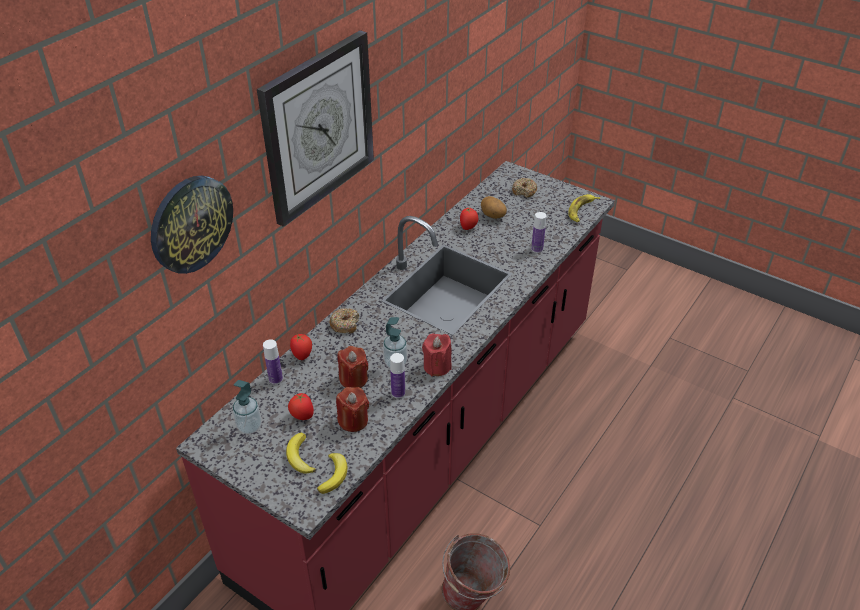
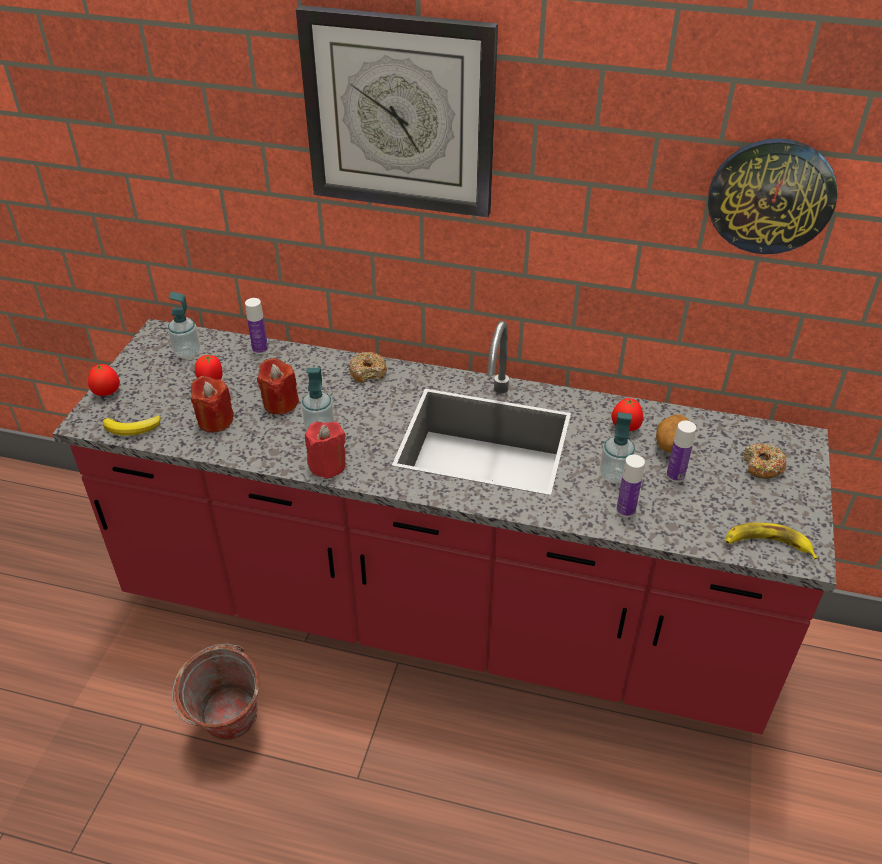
camera: 70 degrees right, 0 degrees up
(191, 223) = (194, 105): wall clock -> wall clock (771, 196)
(300, 456) = (153, 398): banana -> none
(302, 355) = (303, 356): tomato -> tomato (107, 393)
(398, 393) = (270, 444): bottle -> bottle (675, 475)
(507, 244) = (614, 475): none -> soap dispenser

